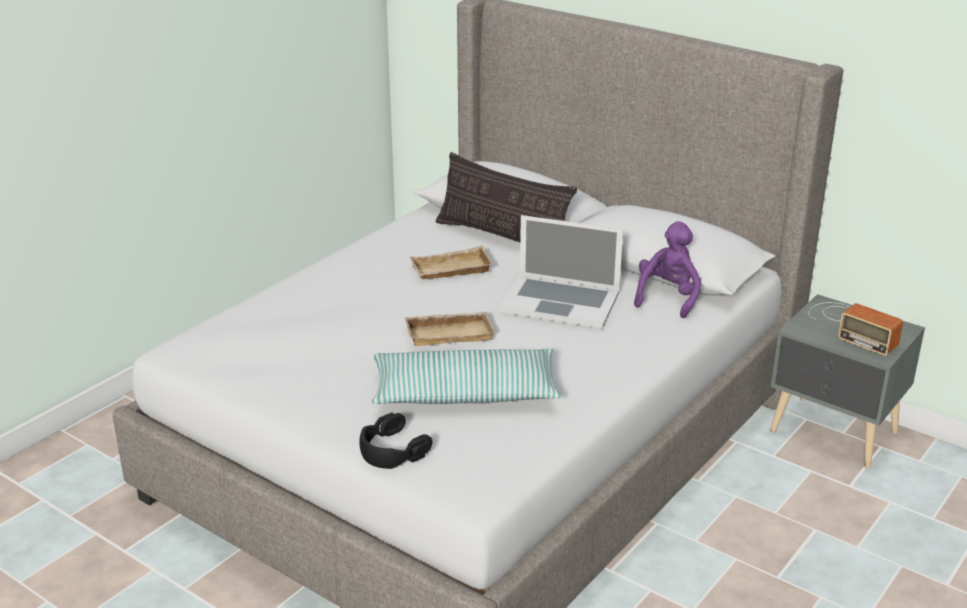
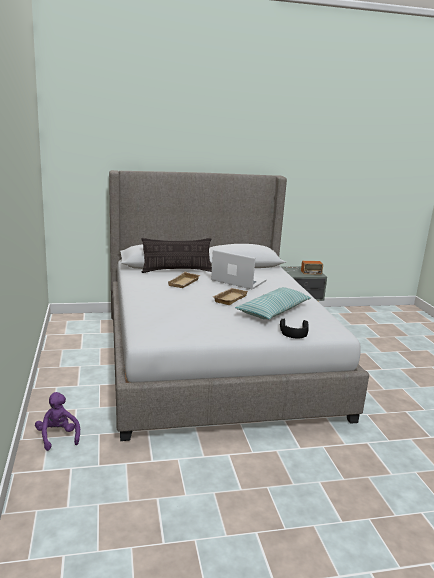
camera: 50 degrees left, 10 degrees down
(560, 301) = (238, 280): laptop -> laptop turned 120 degrees counterclockwise
(668, 298) = (263, 271): purple plush toy -> purple plush toy (58, 437)

